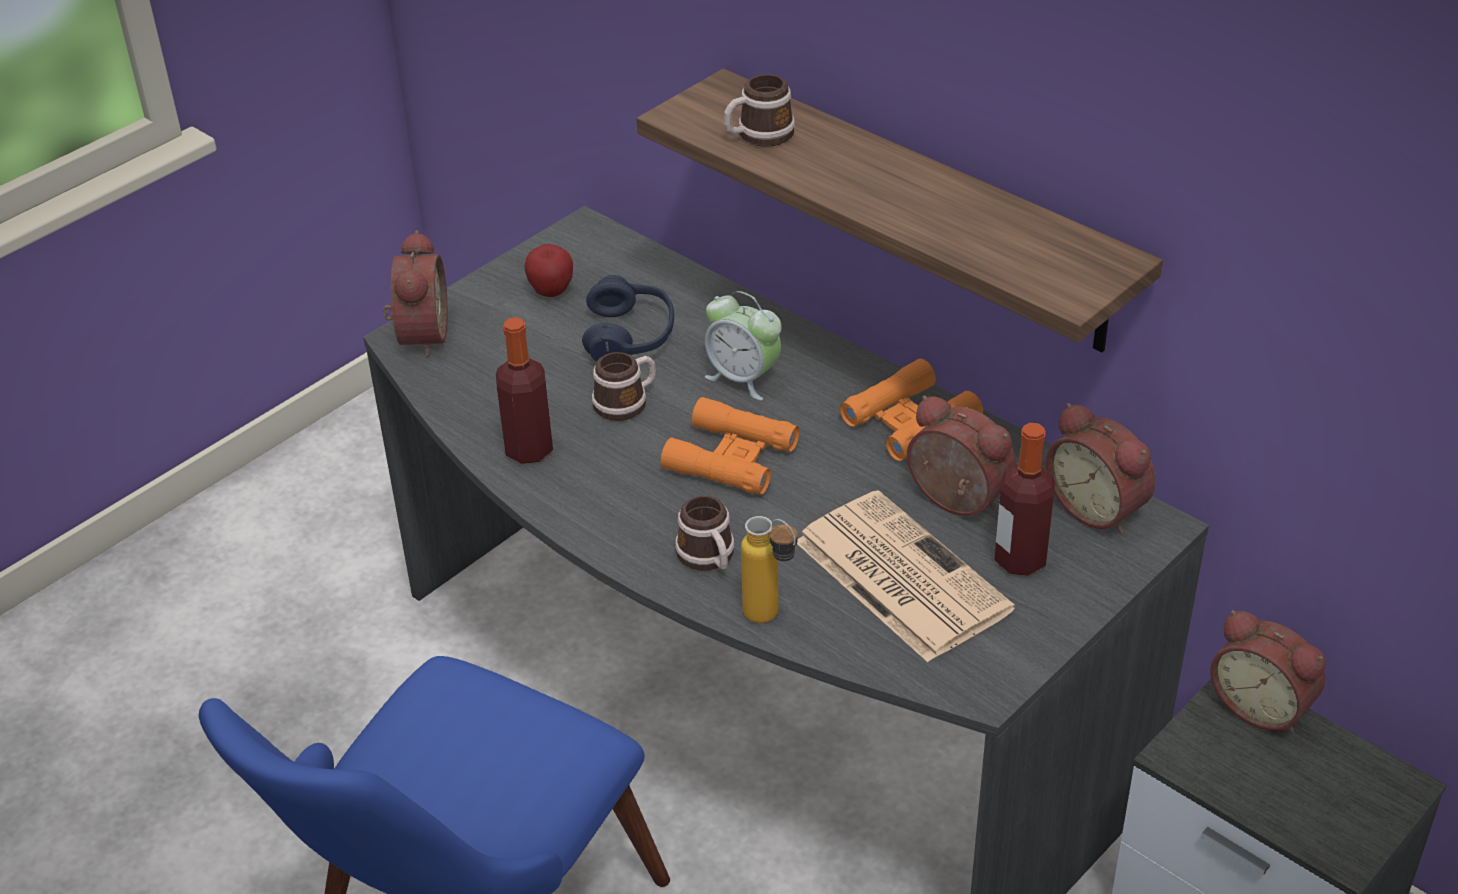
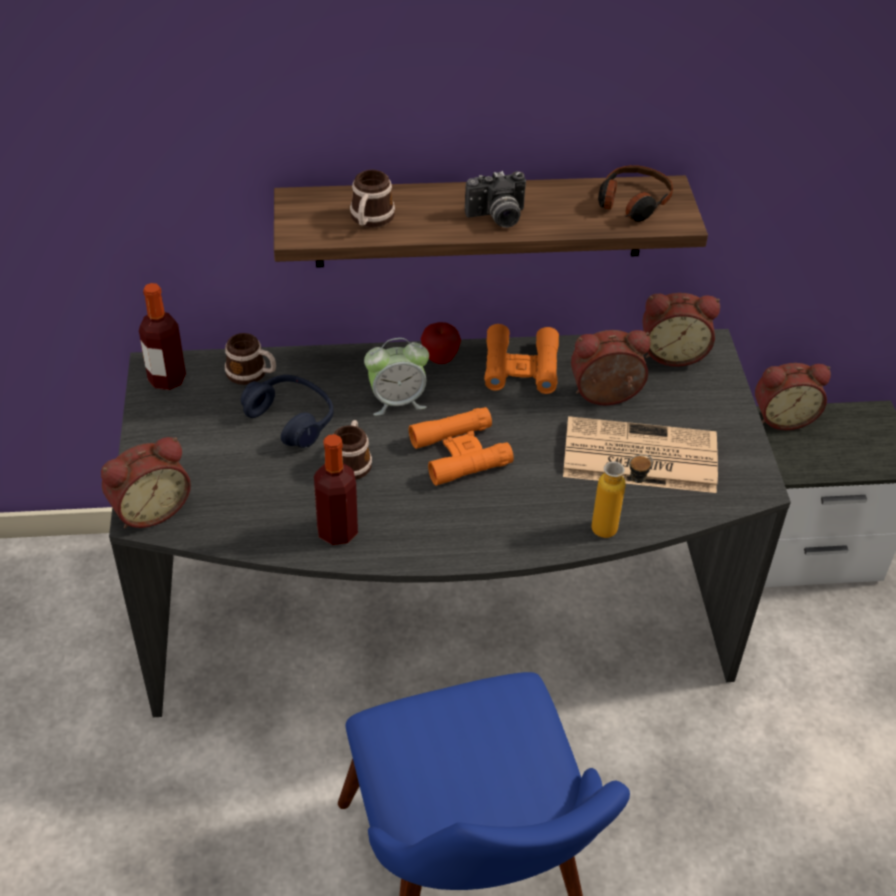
camera: 50 degrees left, 5 degrees up
(419, 335) = (149, 508): alarm clock -> alarm clock turned 105 degrees clockwise
(551, 292) = (197, 423): apple -> apple (440, 359)
(709, 558) = (534, 519): mug -> mug (252, 374)
(881, 194) = (497, 218): none -> camera
(1020, 559) = (678, 406): bottle -> bottle (167, 379)
(1047, 253) = (632, 203): none -> headphones

